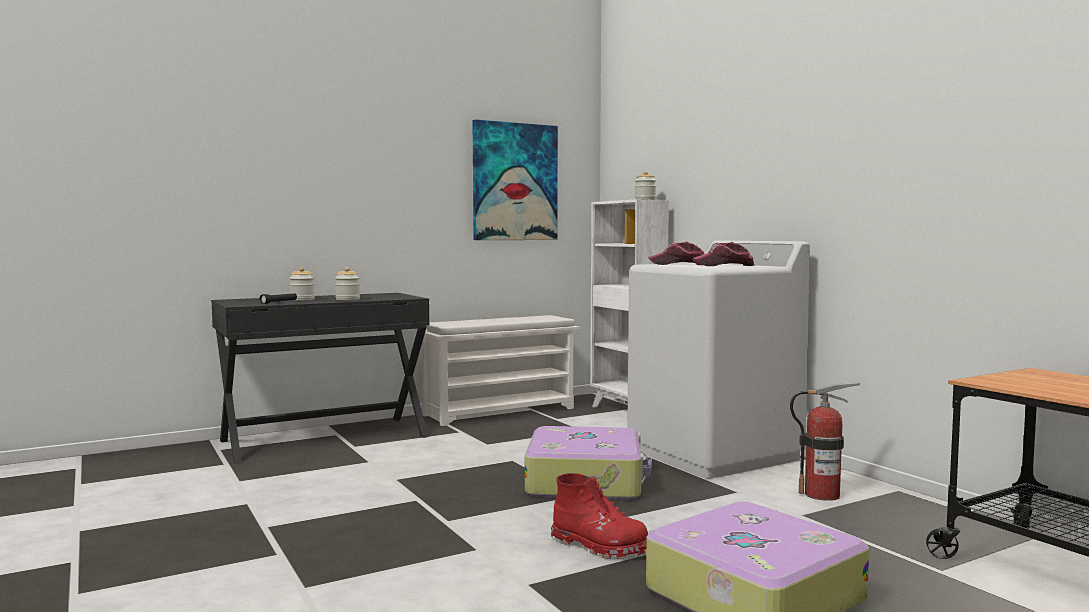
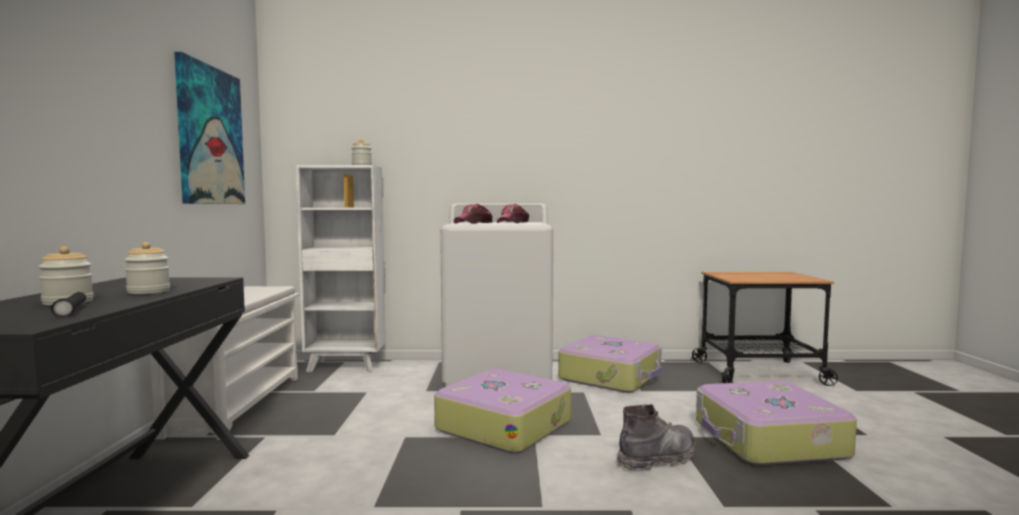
camera: 60 degrees left, 0 degrees up
(599, 546) = (657, 459): red boot -> grey boot
(822, 495) = (611, 376): fire extinguisher -> suitcase

